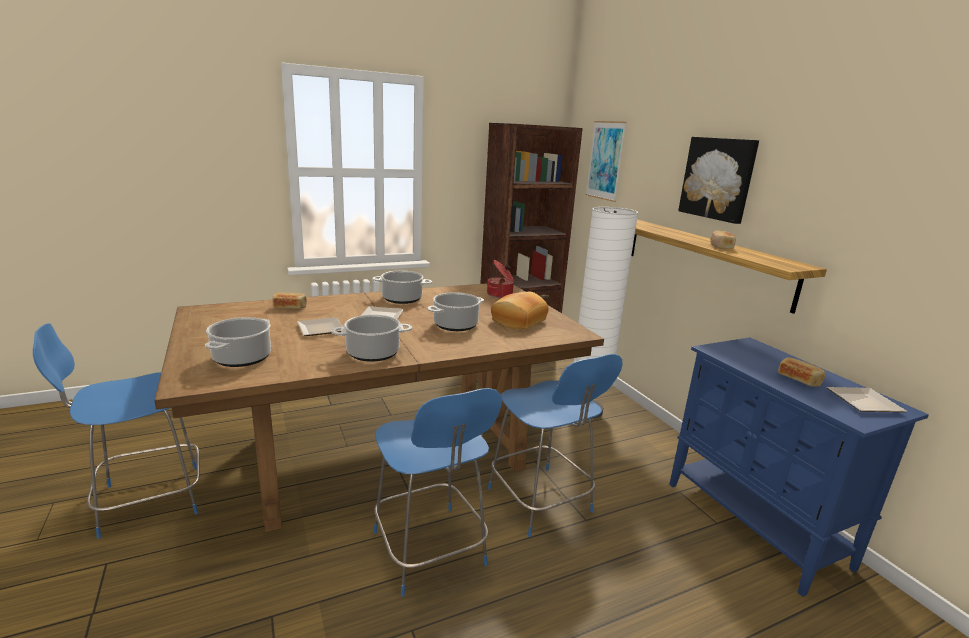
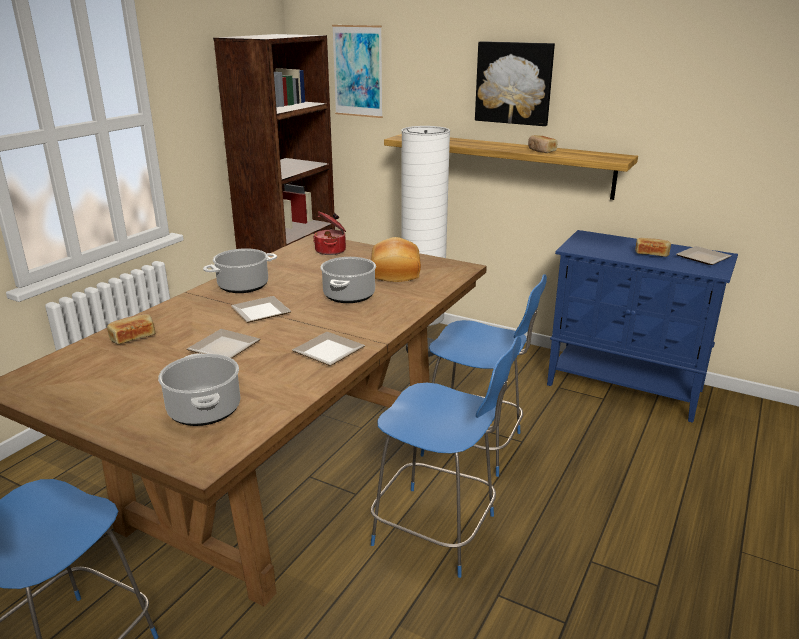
camera: 35 degrees left, 5 degrees up
(373, 353) = (328, 350): cooking pot -> plate

